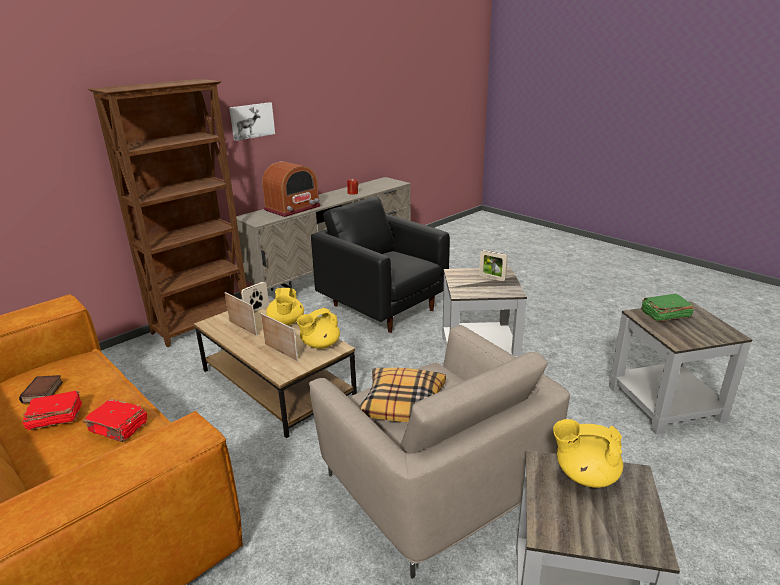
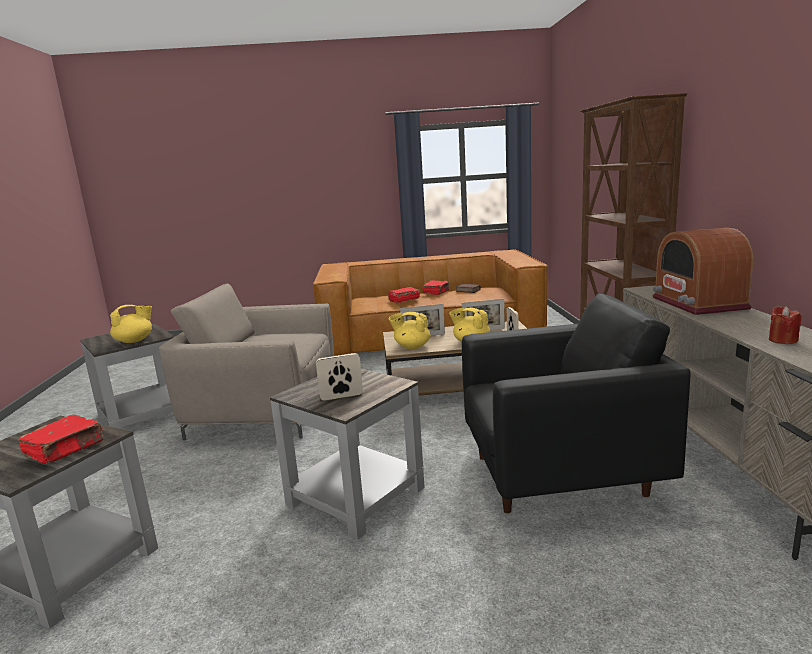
camera: 130 degrees right, 10 degrees down
(251, 121) = (731, 155): picture -> none
(320, 345) = (411, 347): yellow teapot -> yellow teapot turned 75 degrees counterclockwise
(404, 403) = (280, 338): pillow -> none
(664, 314) = (66, 449): green book -> red book

